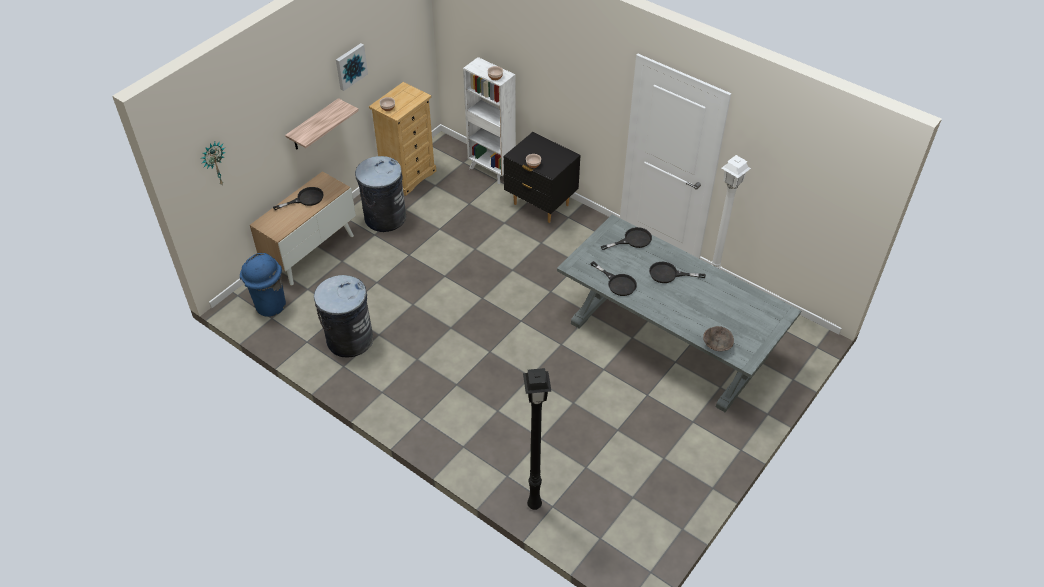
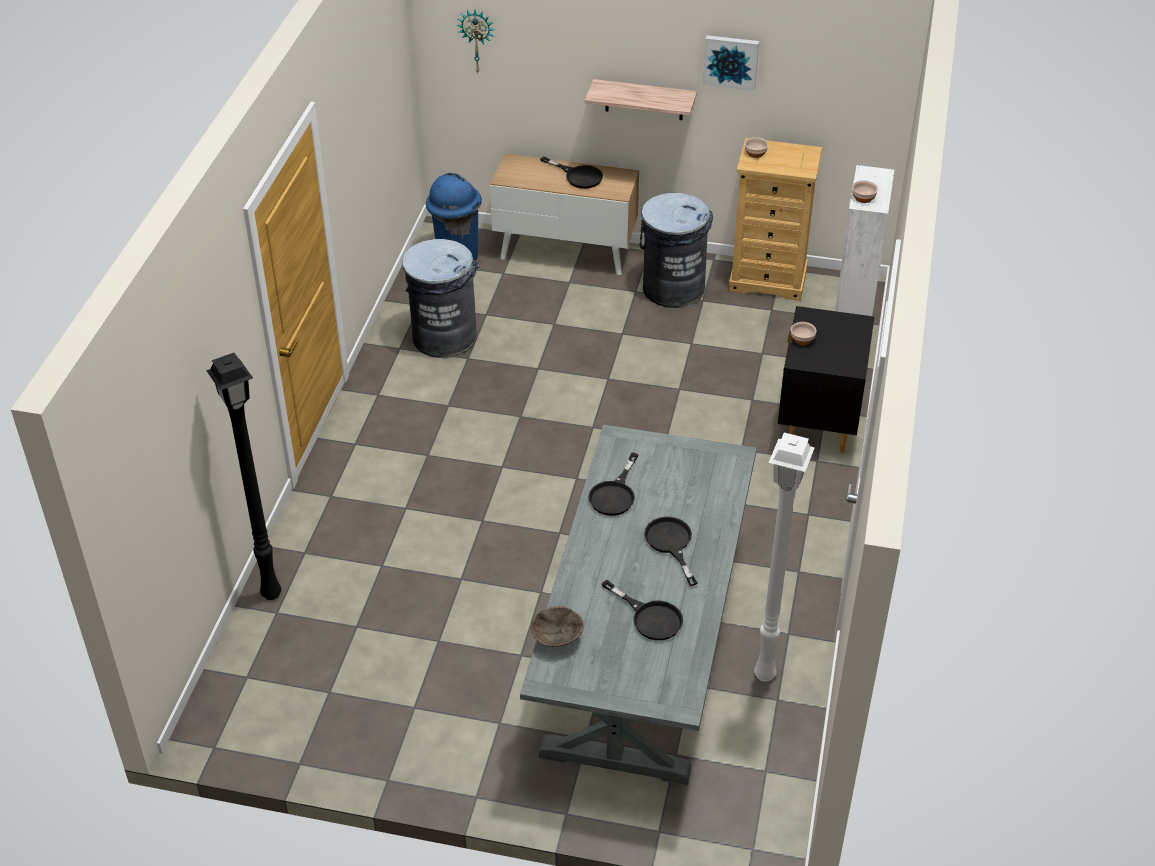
camera: 65 degrees right, 5 degrees down
(632, 240) = (716, 485): black frying pan -> black frying pan (650, 617)

